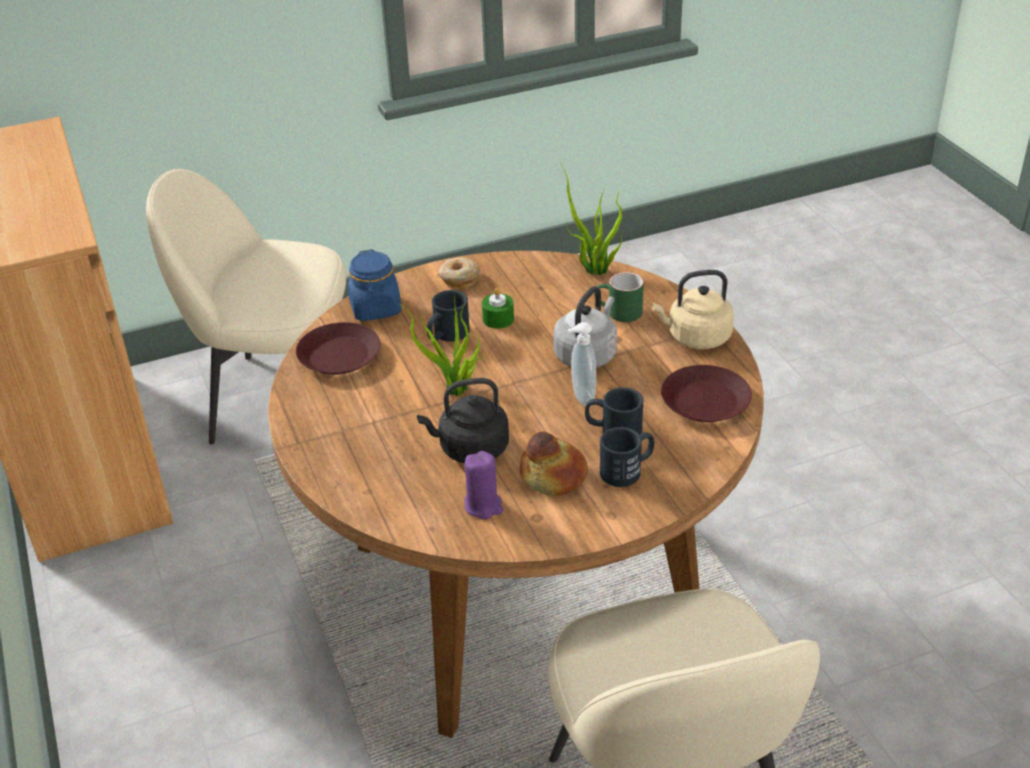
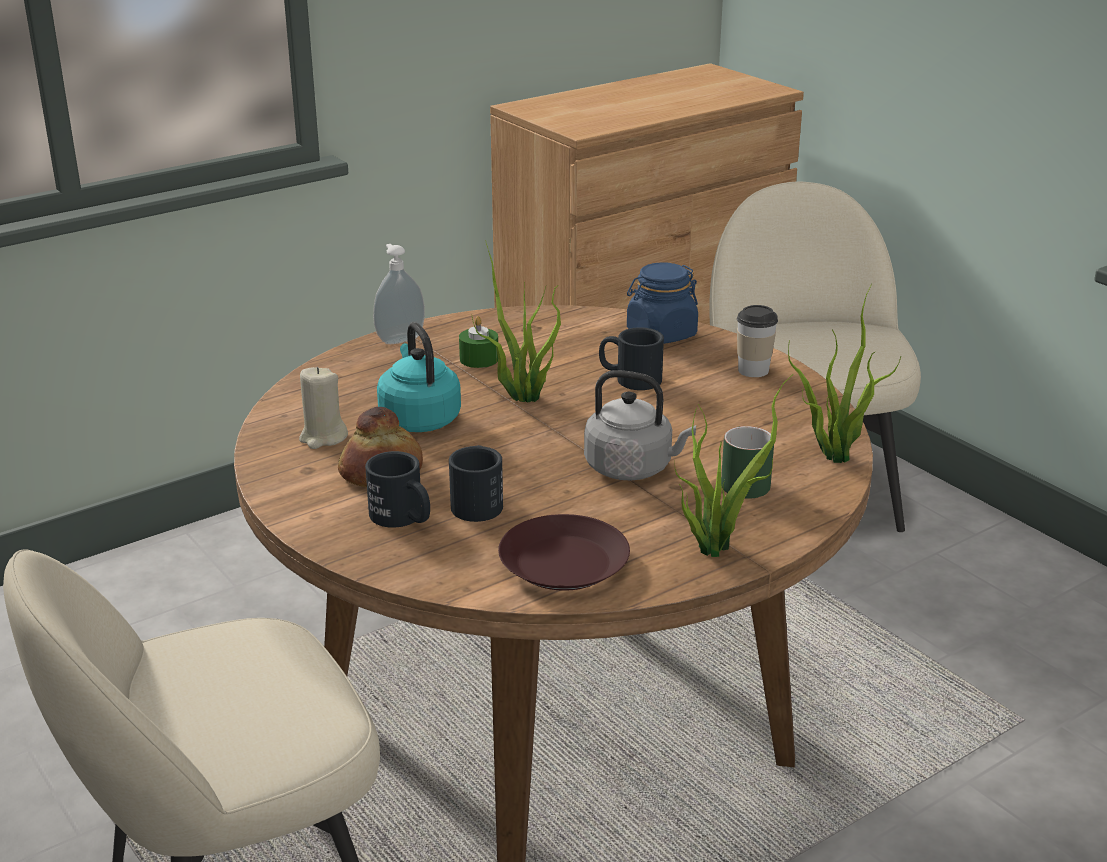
camera: 75 degrees right, 10 degrees down
(339, 356) = (560, 329): brown plate -> none
(459, 278) = (753, 370): donut -> cup
(470, 449) = (418, 418): black kettle -> turquoise kettle
(483, 506) = (323, 437): purple candle -> beige candle
(498, 319) = (680, 404): green candle -> green candle (479, 359)
(581, 397) = (539, 473): soap dispenser -> soap dispenser (399, 339)
(695, 337) = (714, 545): beige kettle -> potted plant

